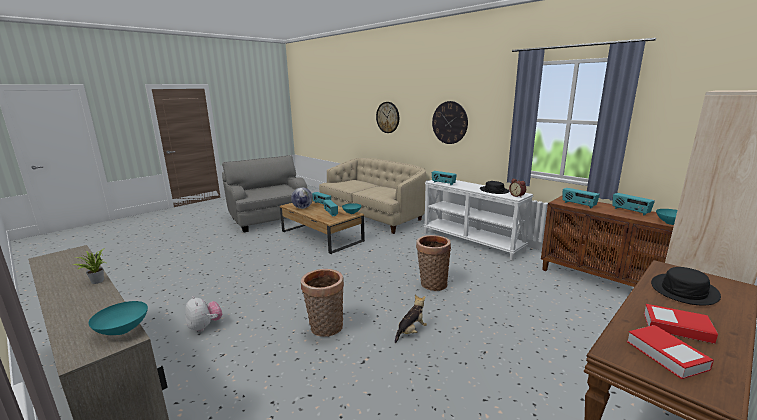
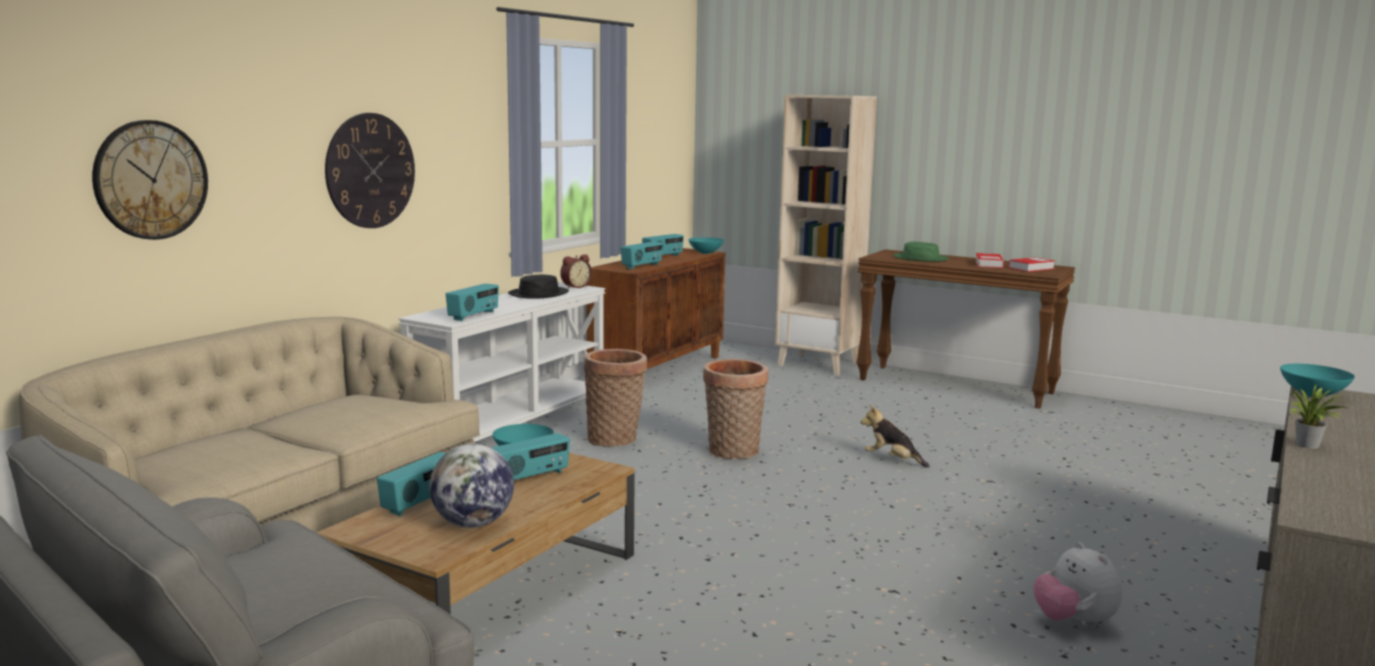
camera: 105 degrees left, 5 degrees down
(205, 326) = (1074, 622): plush toy -> plush toy turned 60 degrees counterclockwise
(325, 329) = (948, 513): basket -> basket (615, 439)
(684, 290) = (920, 258): black hat -> green hat

